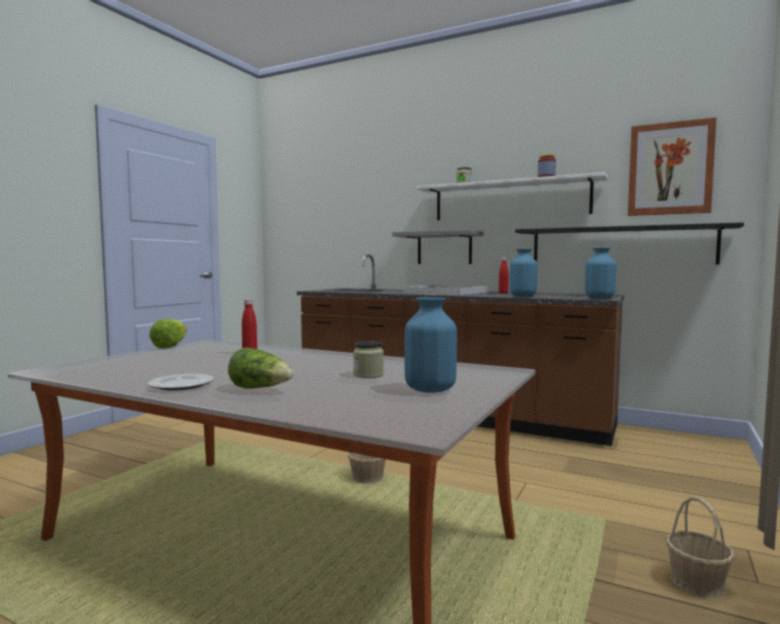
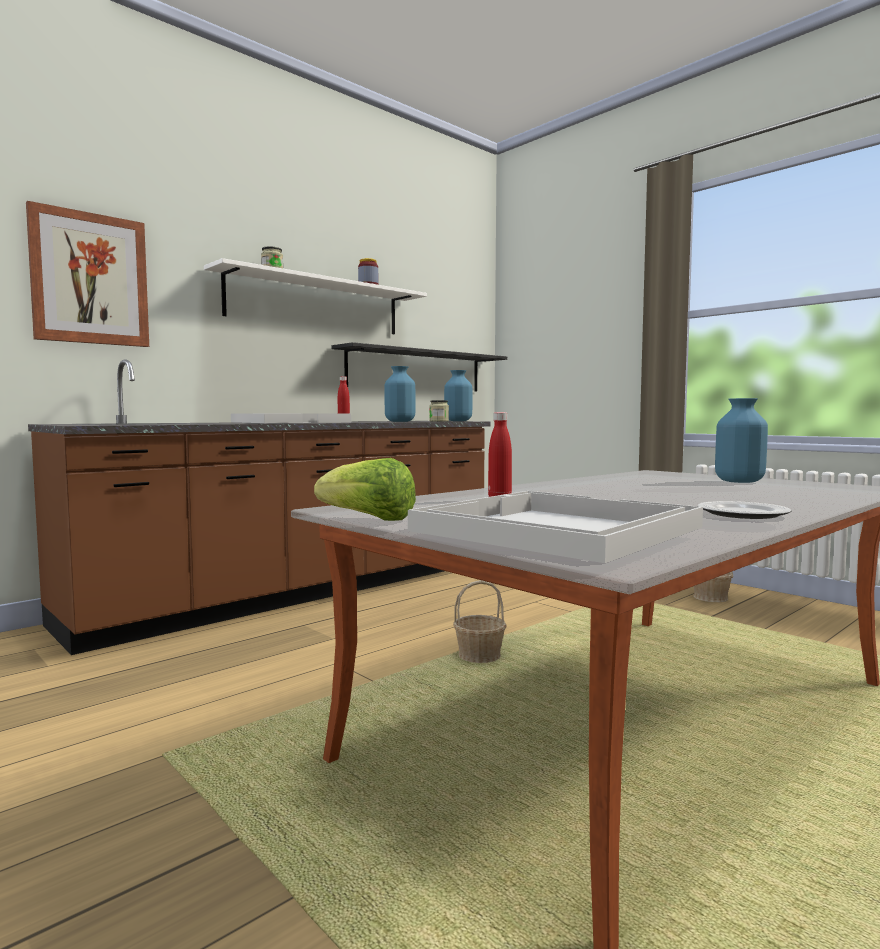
camera: 70 degrees left, 0 degrees up
(132, 363) = (553, 529): none -> white tray
(261, 389) = (754, 500): lettuce -> none
(368, 375) = (672, 485): jar -> jar (439, 421)
(444, 248) = (234, 359): grey shelf -> none
(670, 169) = (446, 300): picture -> picture (90, 279)

